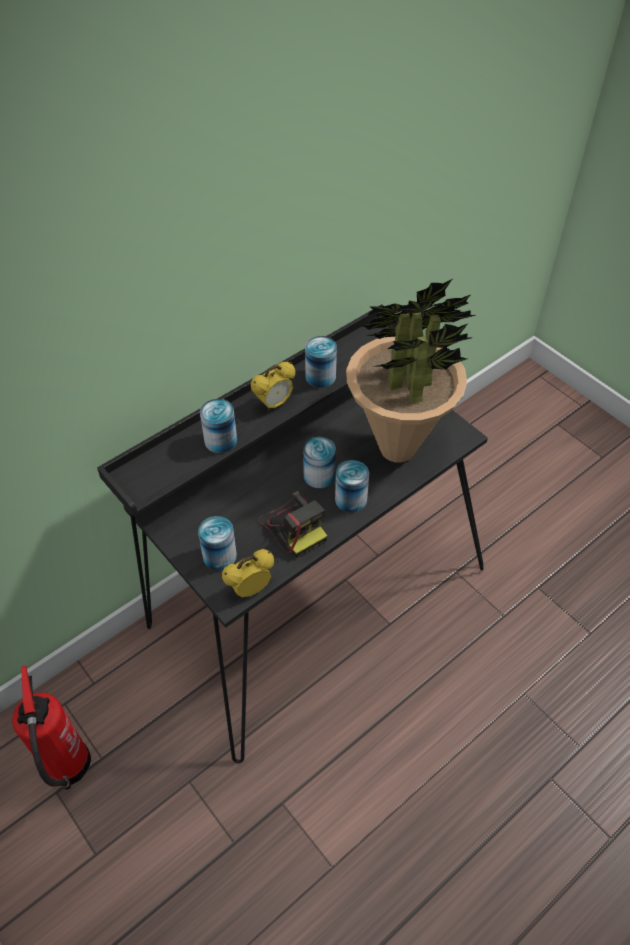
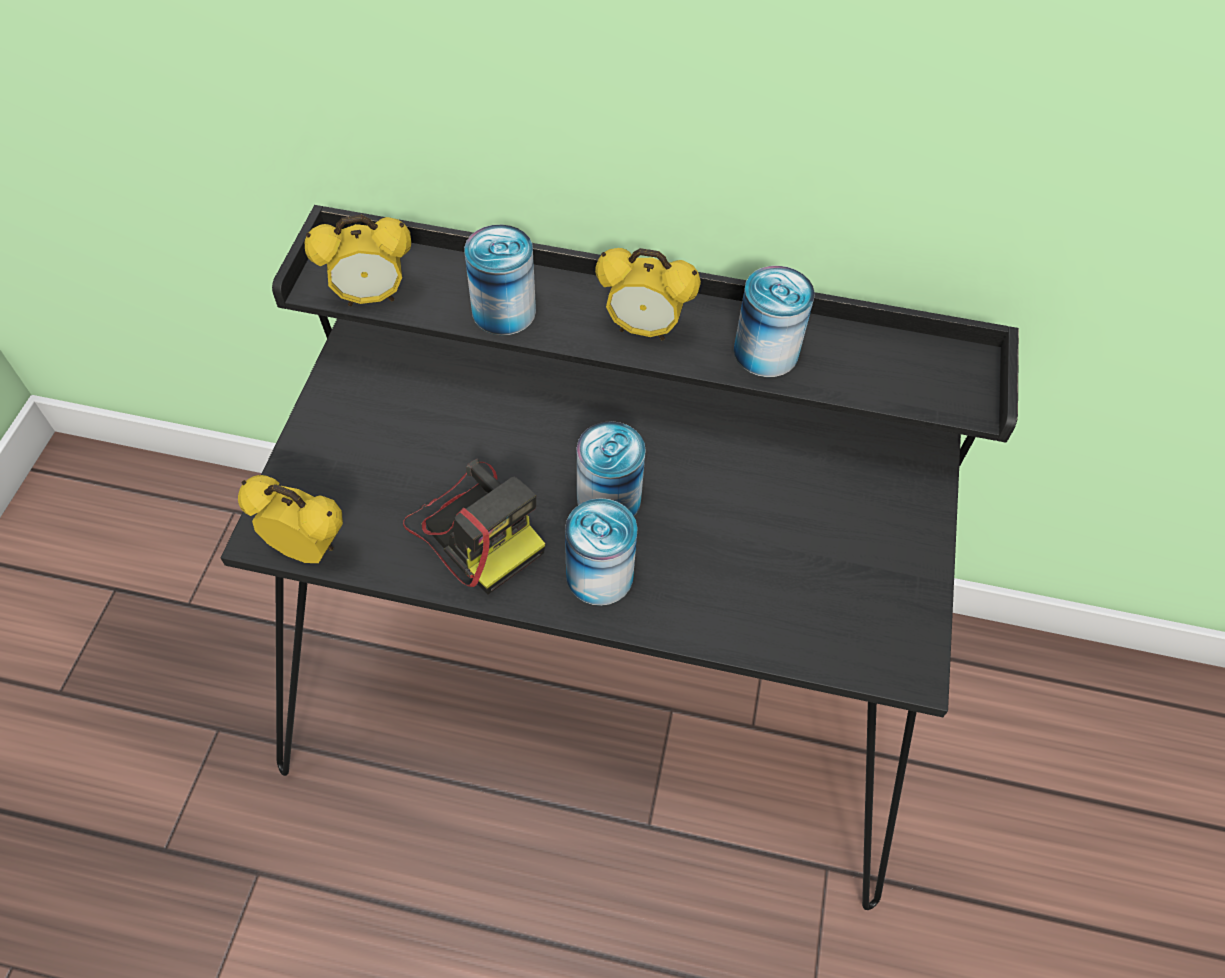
camera: 50 degrees right, 5 degrees up
(67, 768) = (152, 578): fire extinguisher -> none
(167, 479) = (371, 297): none -> alarm clock
(219, 555) = (342, 469): can -> none
(293, 526) = (476, 529): camera -> camera turned 60 degrees counterclockwise
(398, 448) = (775, 577): potted plant -> none

